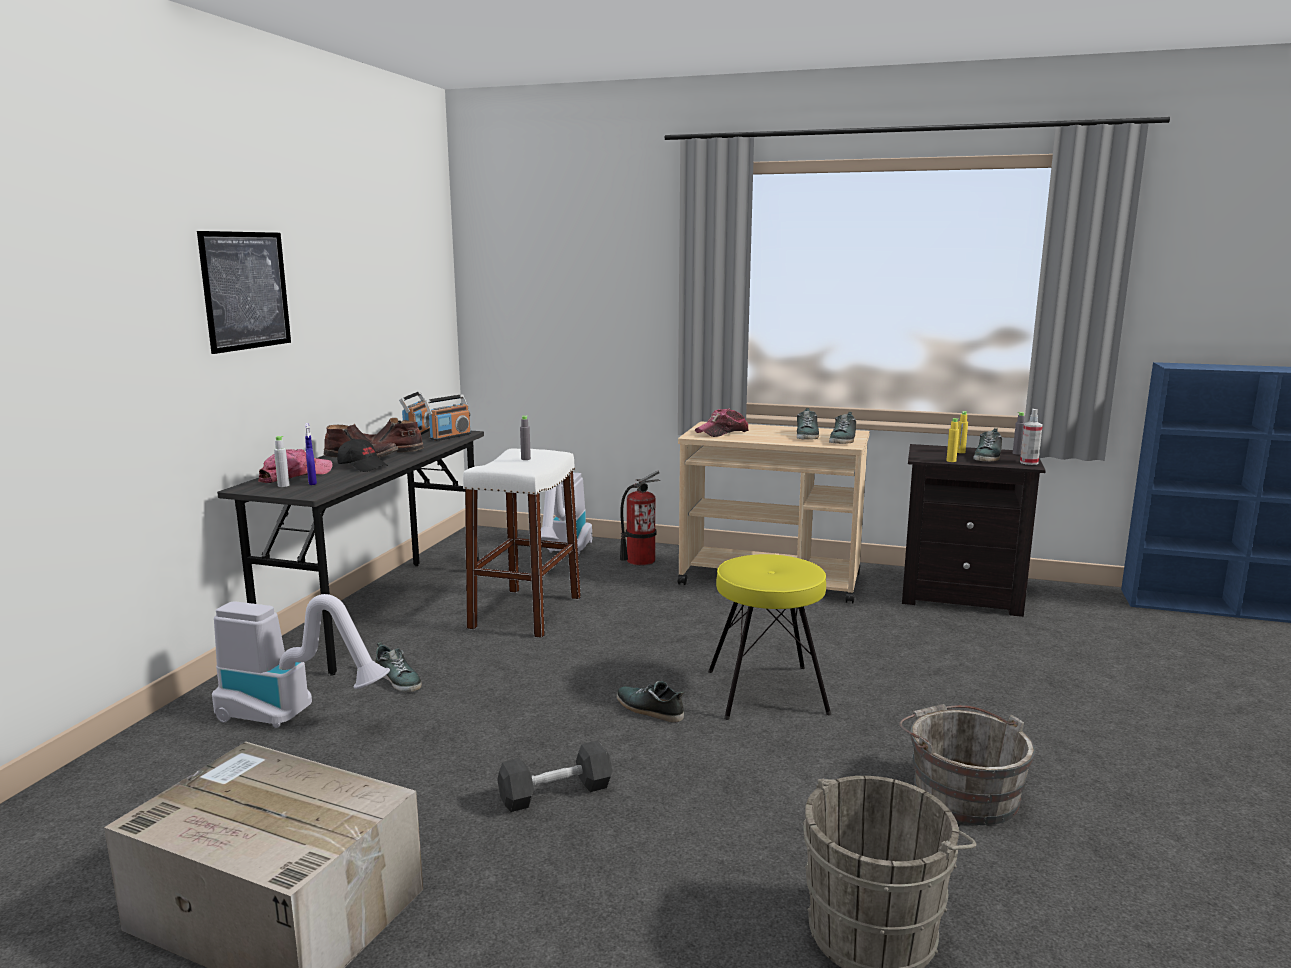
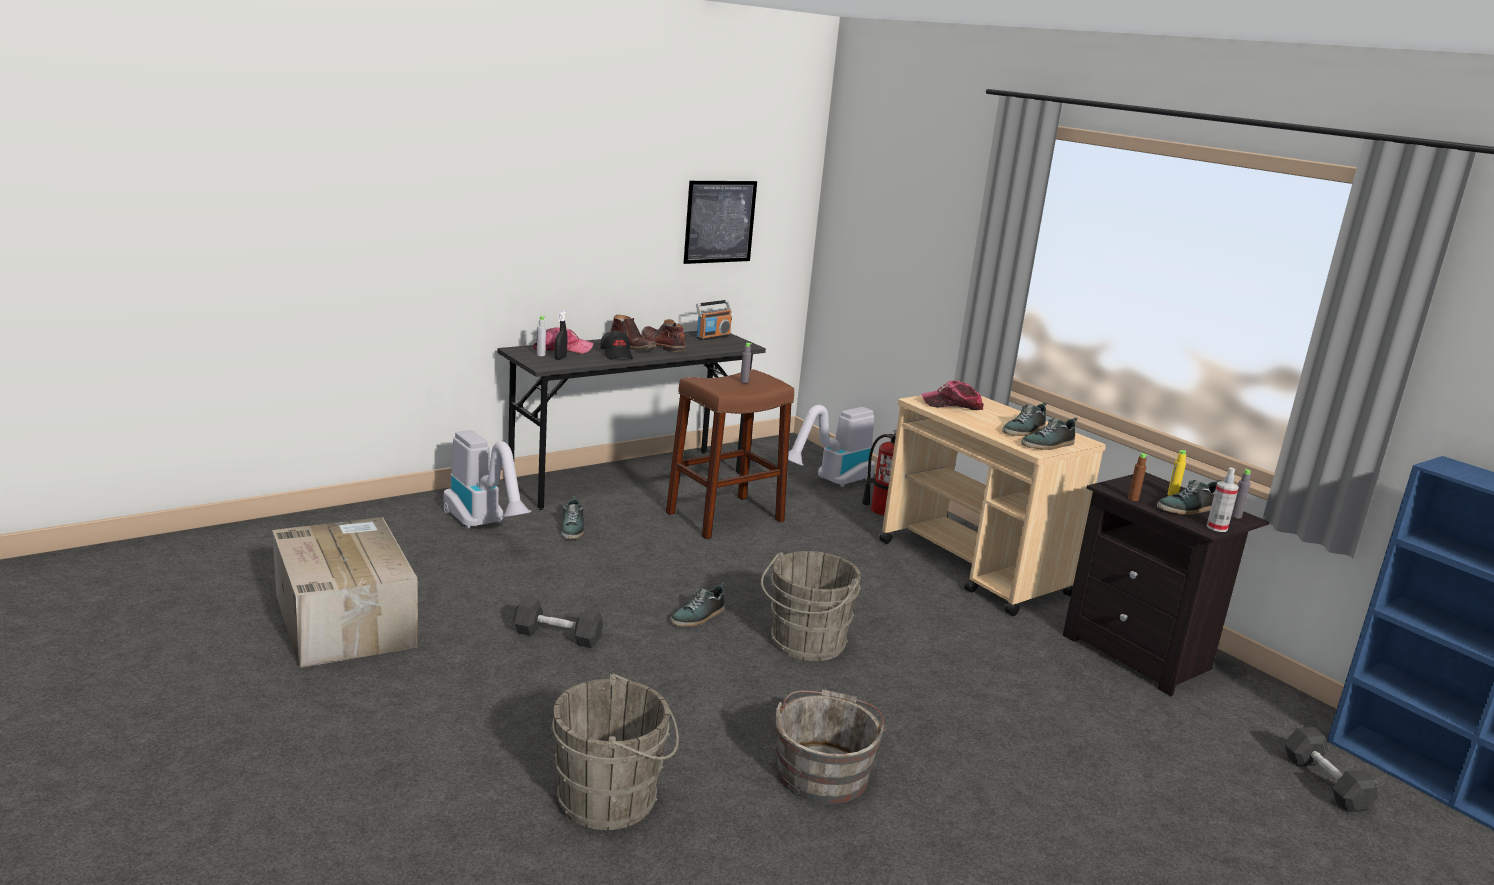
camera: 35 degrees right, 5 degrees up
(246, 290) = (557, 198): picture -> picture (720, 221)
(312, 483) = (560, 358): blue spray bottle -> black spray bottle
(450, 437) = (729, 346): radio -> none
(525, 613) = (724, 517): white stool -> brown stool
(649, 709) = (698, 617): shoe -> shoe turned 120 degrees counterclockwise
(767, 691) = (805, 644): yellow stool -> grey bucket
(951, 461) = (1133, 499): yellow bottle -> brown bottle
(1177, 633) = (1325, 783): none -> black dumbbell

